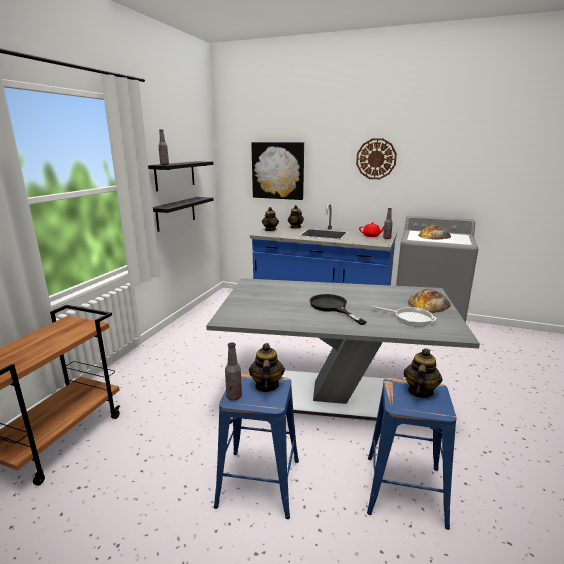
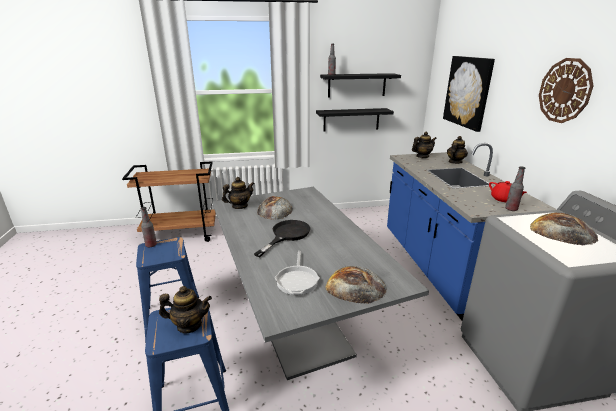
camera: 60 degrees right, 5 degrees up
(266, 386) = (169, 252): teapot -> teapot (239, 206)
(274, 302) = (274, 210): none -> bread

